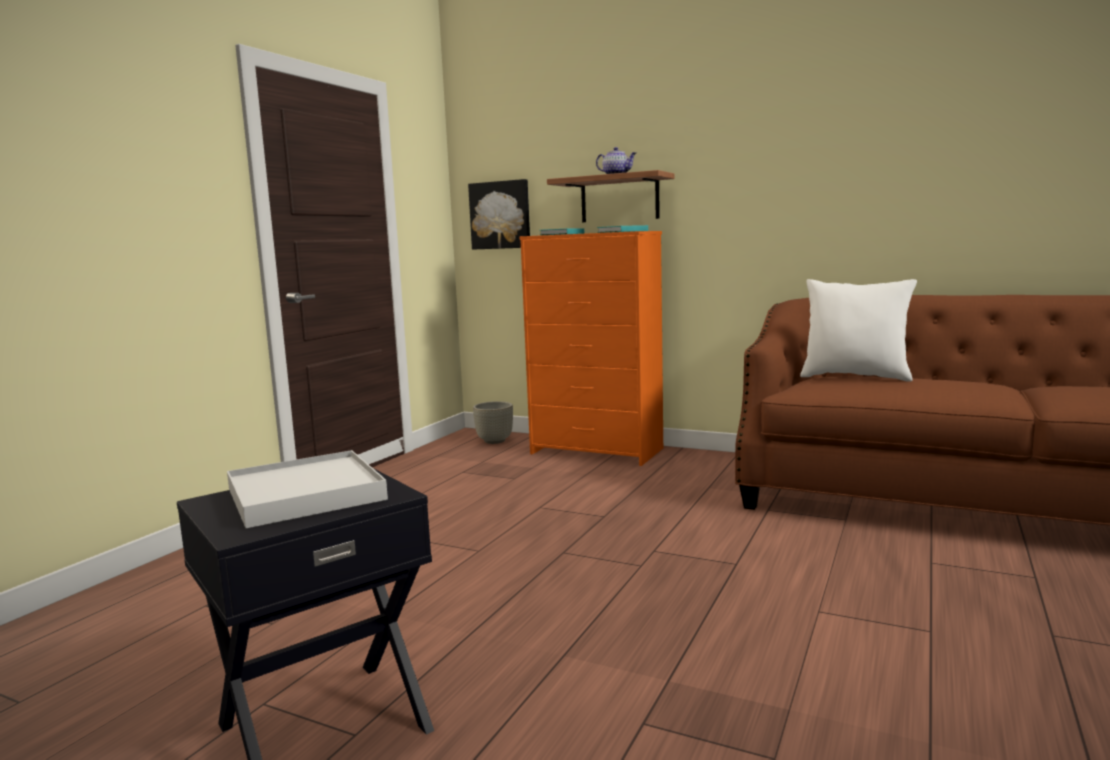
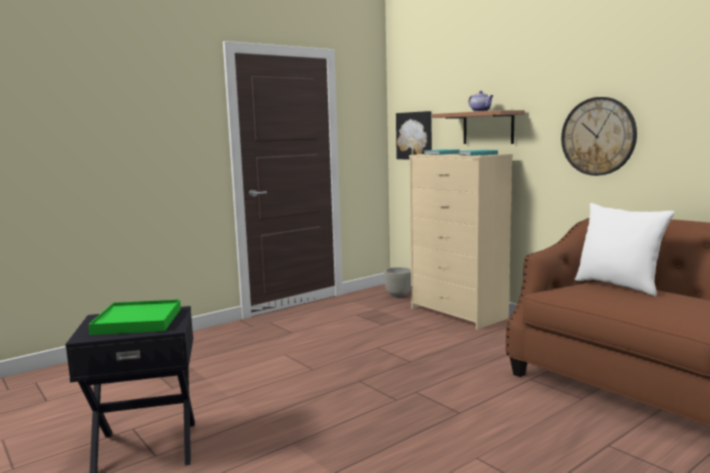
camera: 25 degrees right, 0 degrees up
(306, 494) = (138, 321): white tray -> green tray
(598, 451) = (459, 313): orange dresser -> beige dresser
(779, 203) = (598, 136): none -> wall clock

